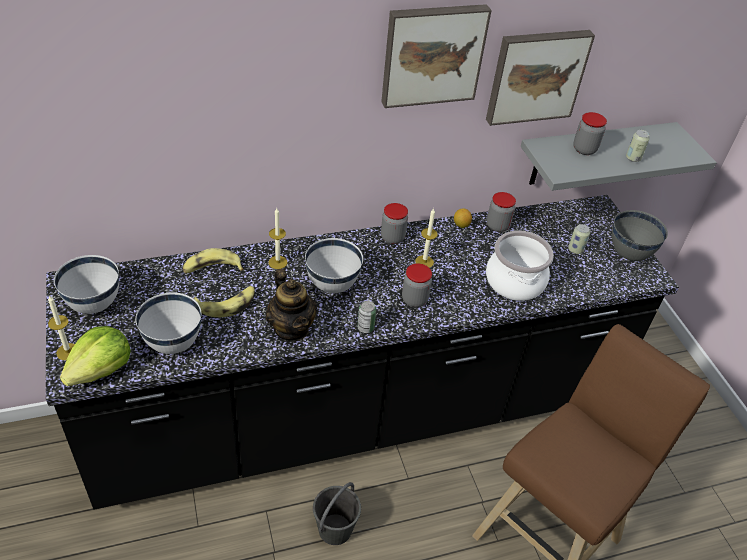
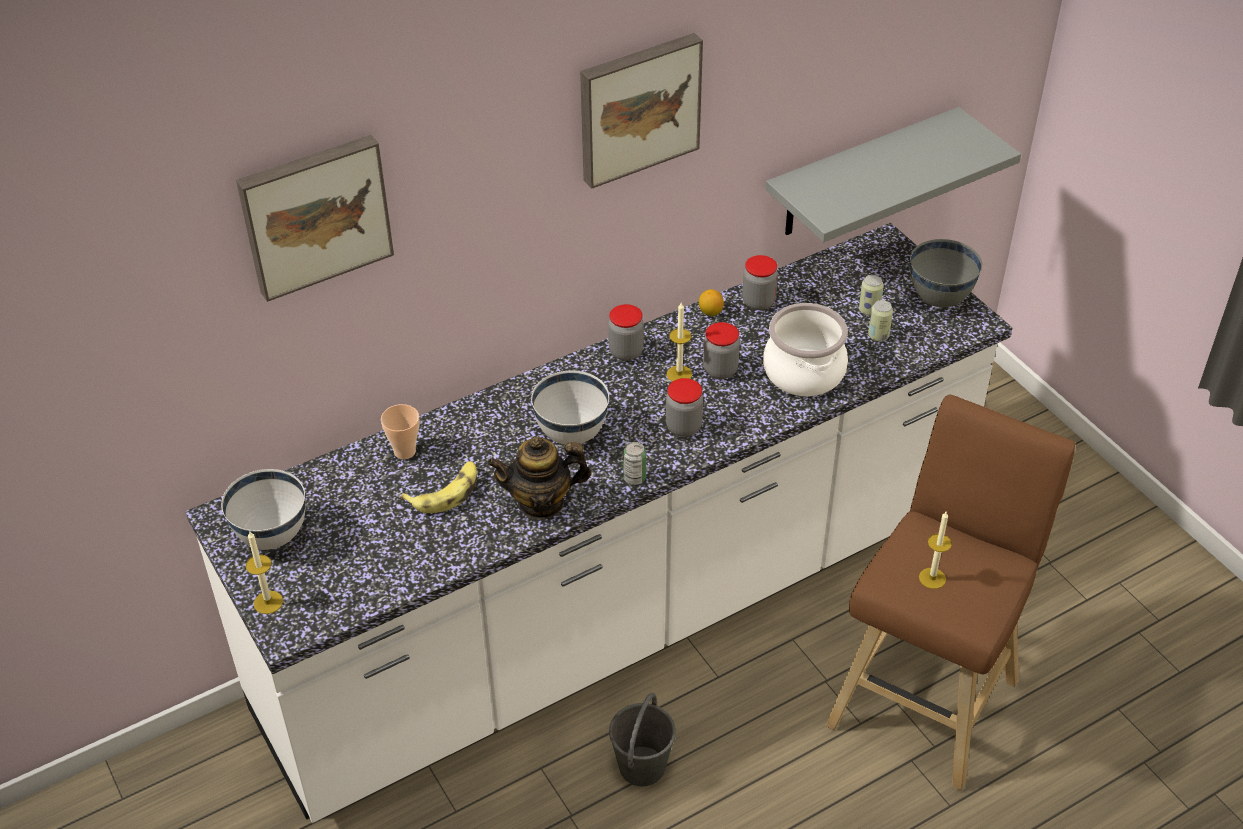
camera: 10 degrees left, 0 degrees up
(101, 369) = (322, 613): lettuce -> none
(173, 344) = (398, 559): white bowl -> none
(212, 268) = (405, 451): banana -> cup
(277, 262) = (488, 422): candle -> candle (932, 578)
(291, 328) = (541, 502): teapot -> teapot turned 120 degrees clockwise
(359, 416) = (623, 613): black counter -> white counter
(536, 75) = (768, 98): picture -> picture (314, 214)
(584, 149) = (850, 176): jar -> jar (720, 370)
(633, 158) = (915, 173): can -> can (878, 336)

